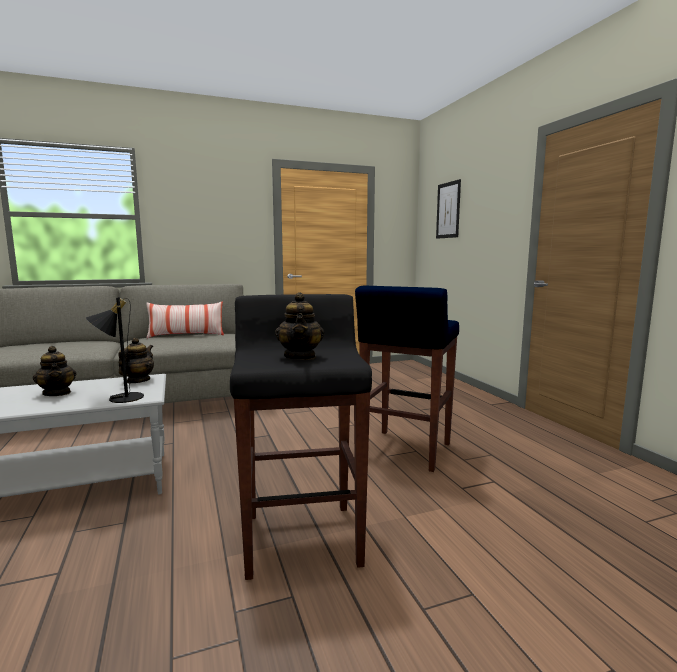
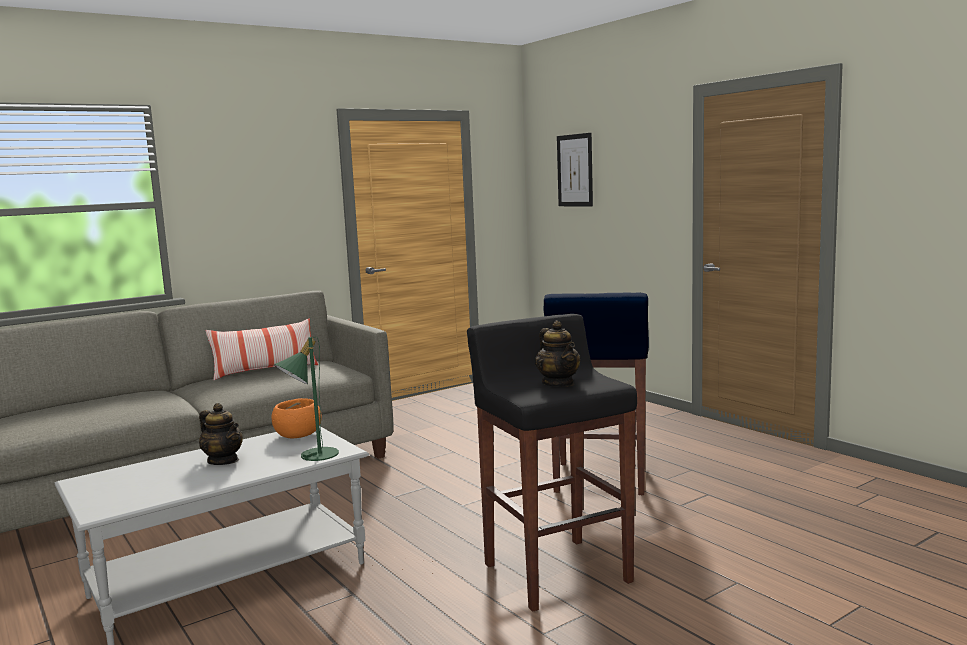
camera: 15 degrees left, 0 degrees up
(119, 398) = (311, 455): black table lamp -> green table lamp
(138, 381) = (298, 435): teapot -> orange bowl

